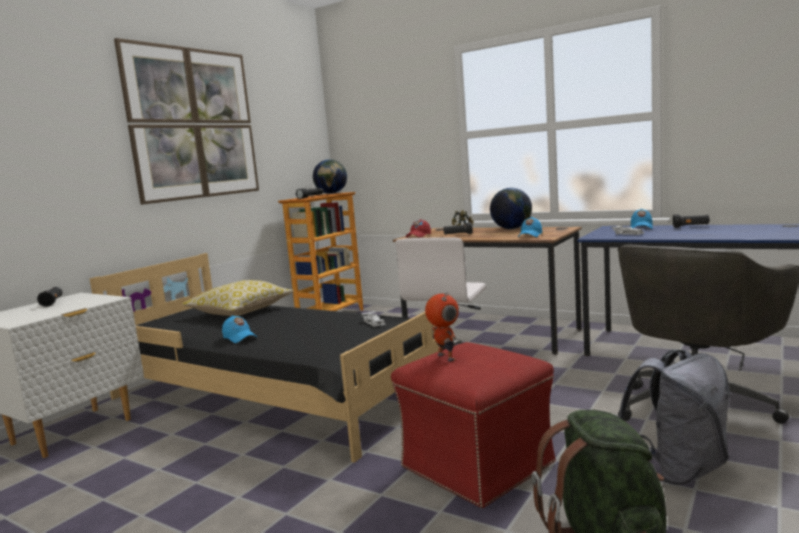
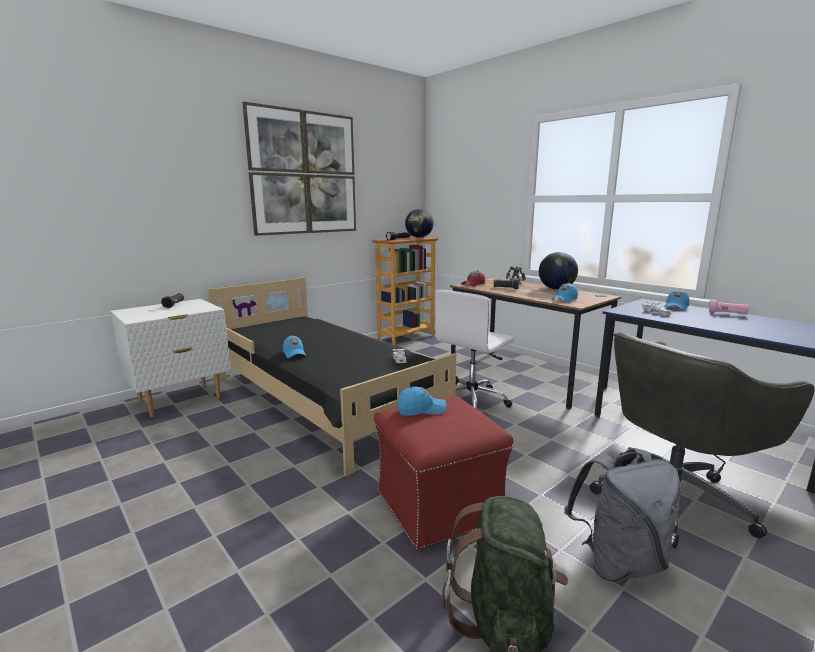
camera: 15 degrees right, 5 degrees up
(240, 311) = (314, 328): pillow -> none
(445, 357) = (421, 409): toy robot -> blue cap
(691, 227) = (727, 314): black flashlight -> pink flashlight

